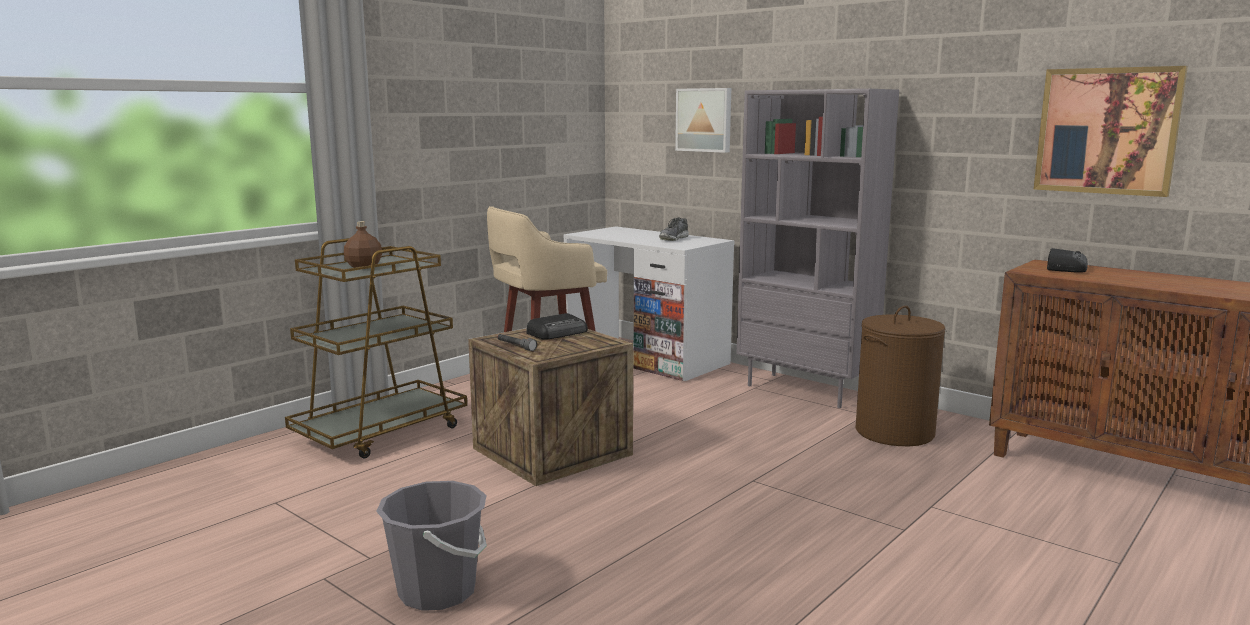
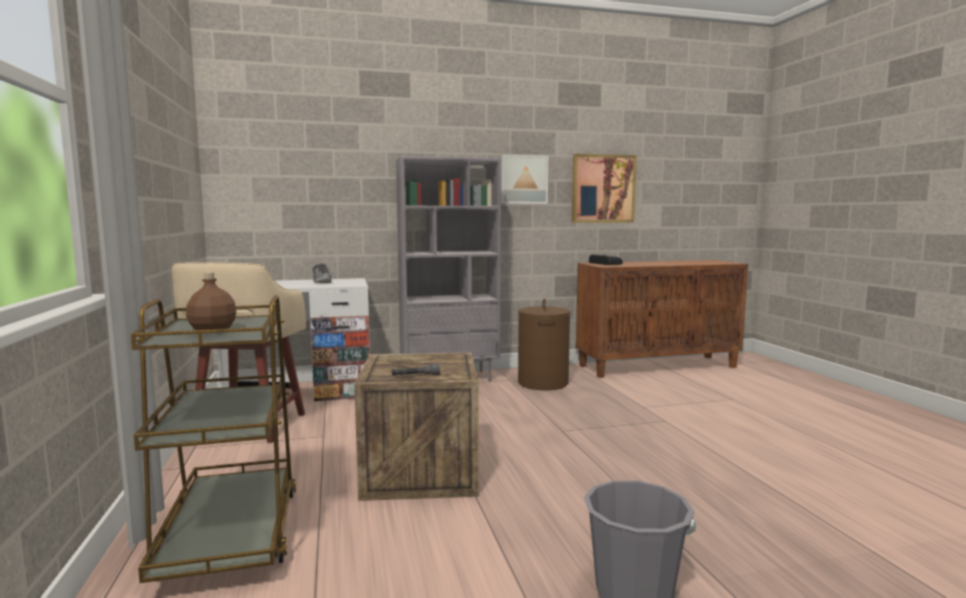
camera: 55 degrees left, 5 degrees down
(558, 333) = (401, 360): radio -> none
(704, 120) = (325, 182): picture -> picture (523, 179)

